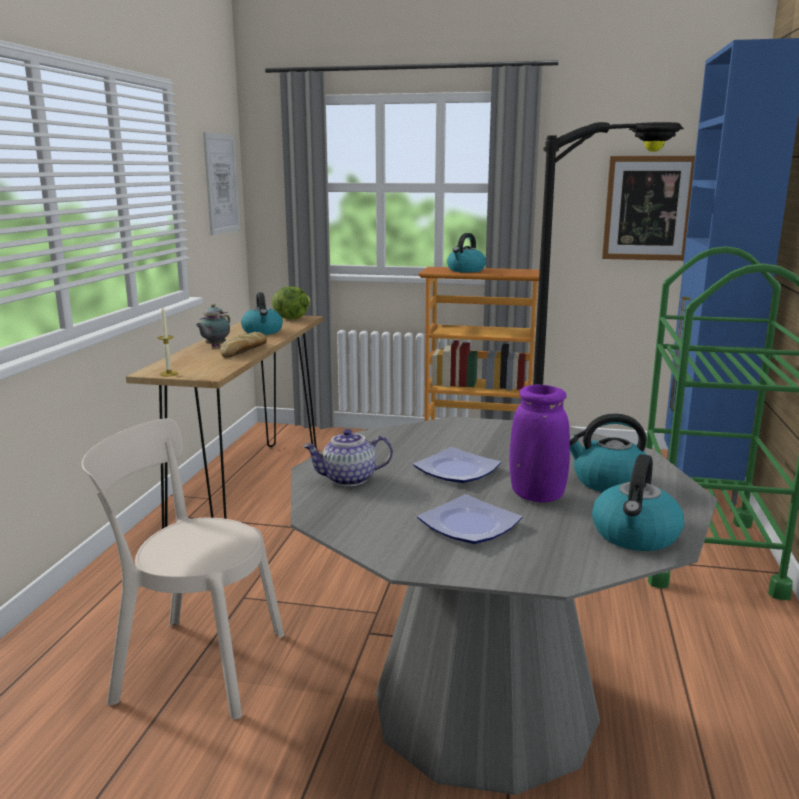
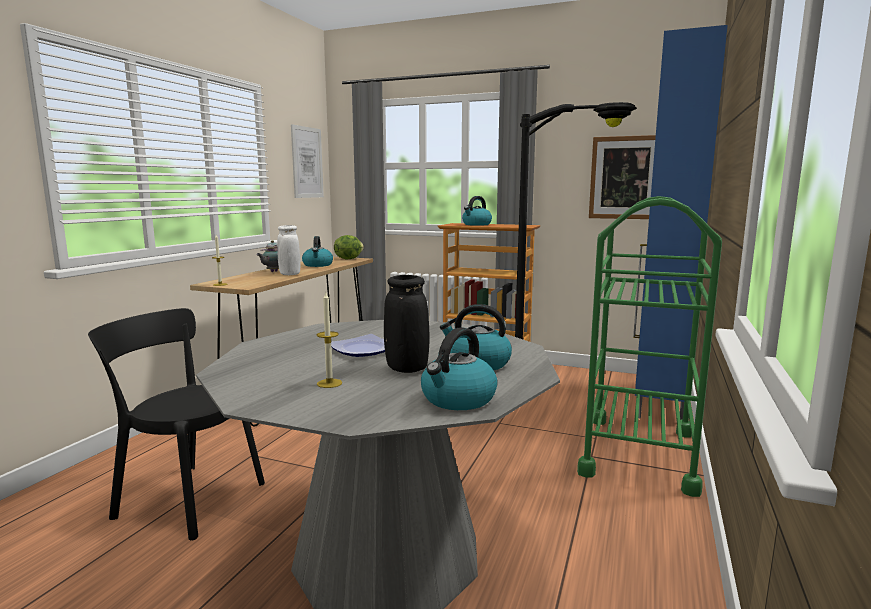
camera: 10 degrees right, 5 degrees down
(193, 665) = (186, 498): beige chair -> black chair
(244, 351) = (290, 274): bread -> white vase
(348, 480) = (273, 351): teapot -> none
(469, 524) = (329, 383): plate -> candle
(536, 496) = (406, 369): purple vase -> black vase

